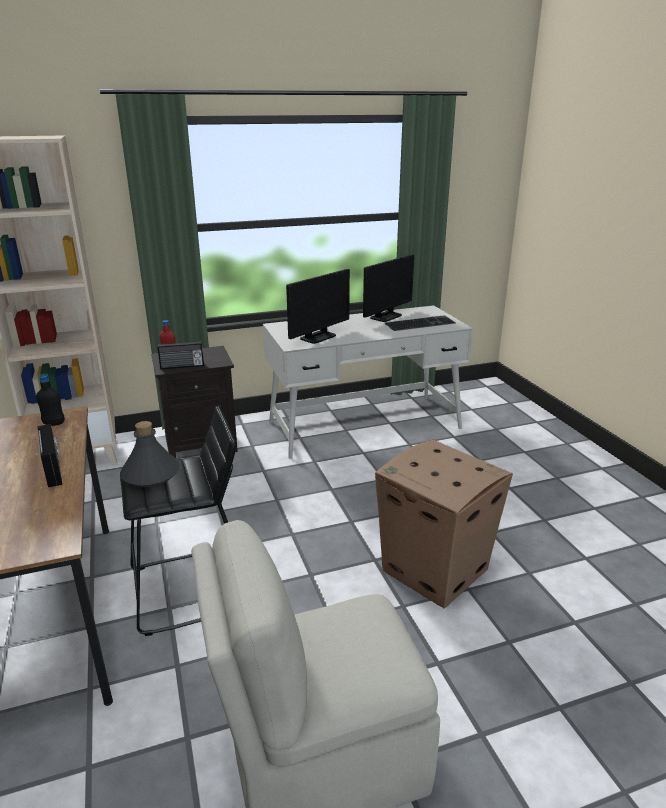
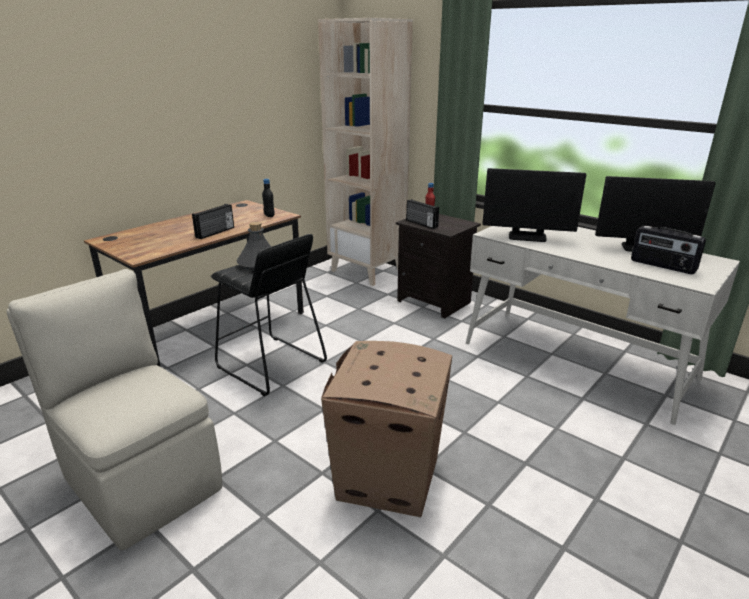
camera: 60 degrees right, 0 degrees up
(420, 323) = (662, 266): keyboard -> radio

